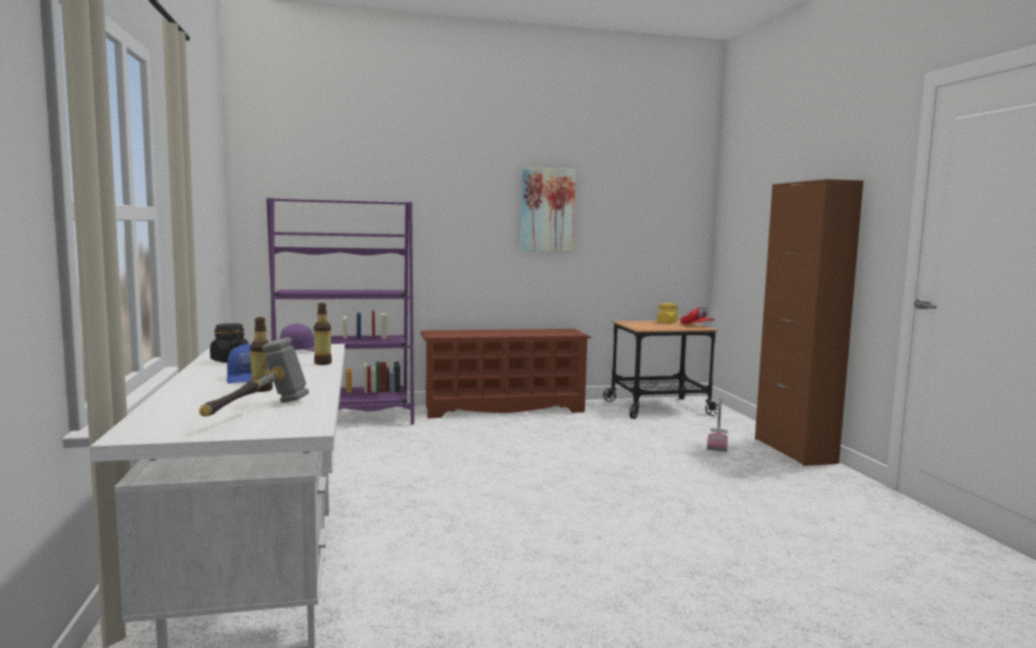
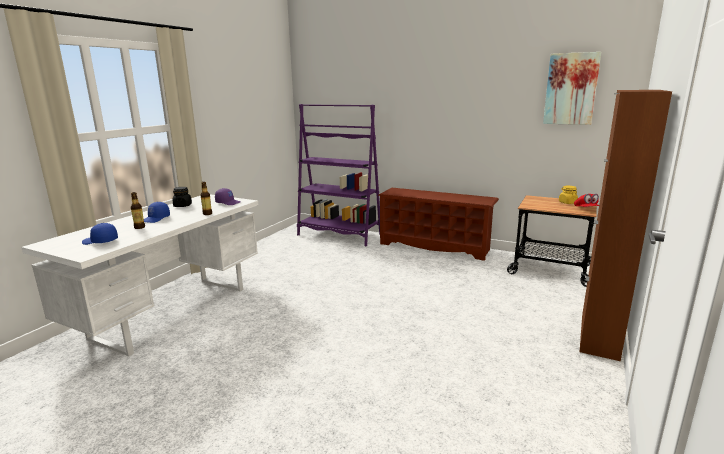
camera: 40 degrees right, 10 degrees up
(257, 412) = (100, 241): hammer -> blue cap
(547, 210) = (480, 106): picture -> picture (571, 89)
(718, 441) = (545, 309): vacuum cleaner -> none

